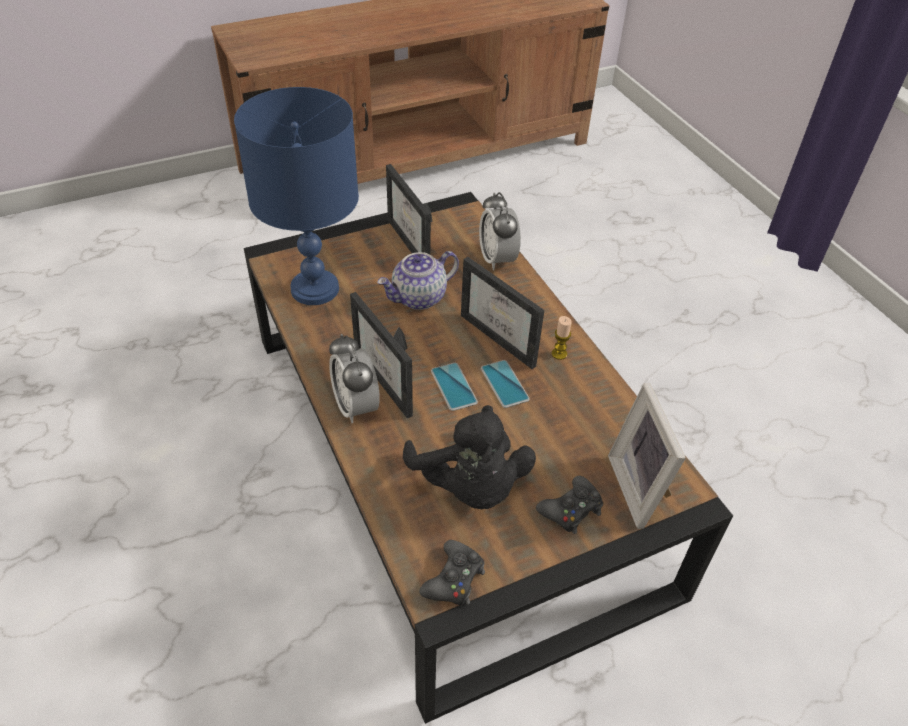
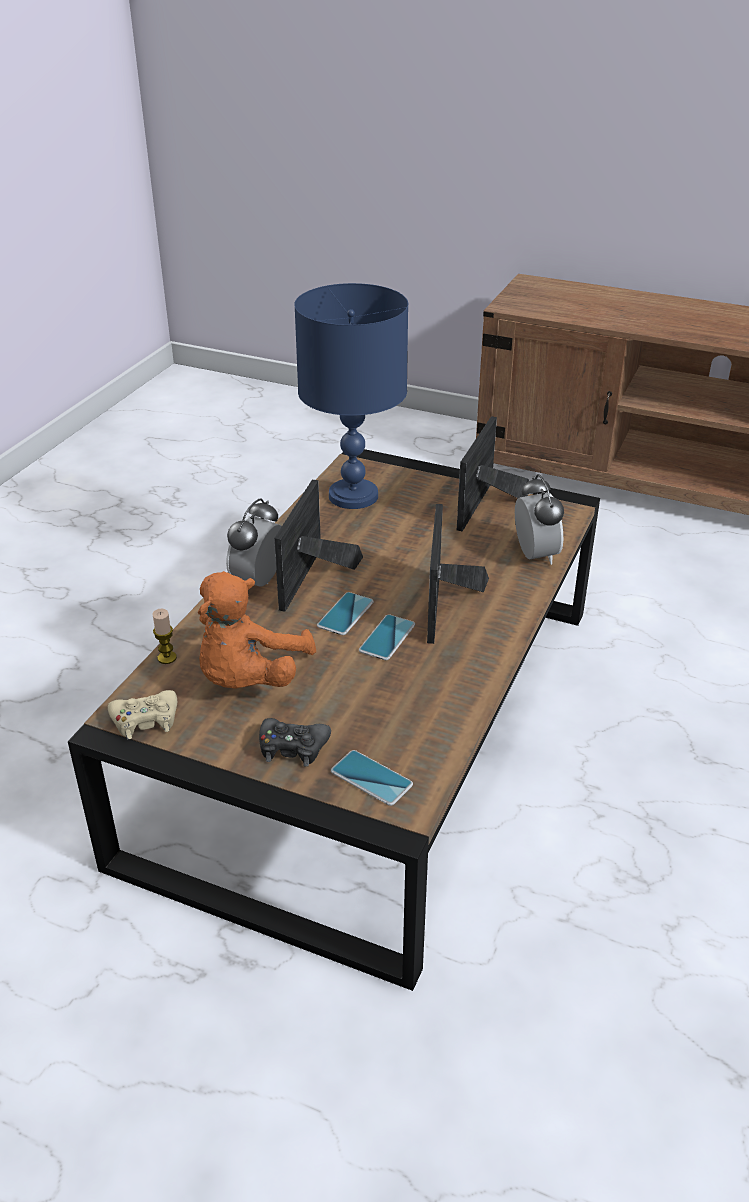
camera: 50 degrees right, 10 degrees down
(419, 298) = (420, 544): teapot -> none
(454, 579) = (145, 720): black game controller -> beige game controller
(469, 486) = (249, 678): black plush toy -> orange plush toy
(497, 259) = (535, 555): alarm clock -> alarm clock turned 135 degrees clockwise
(559, 354) = (470, 648): candle -> candle (167, 658)
(641, 488) = (371, 778): picture frame -> phone

